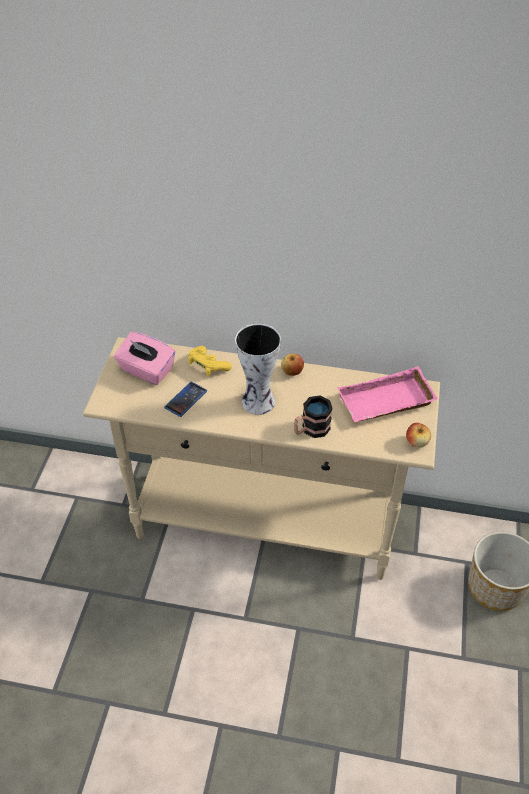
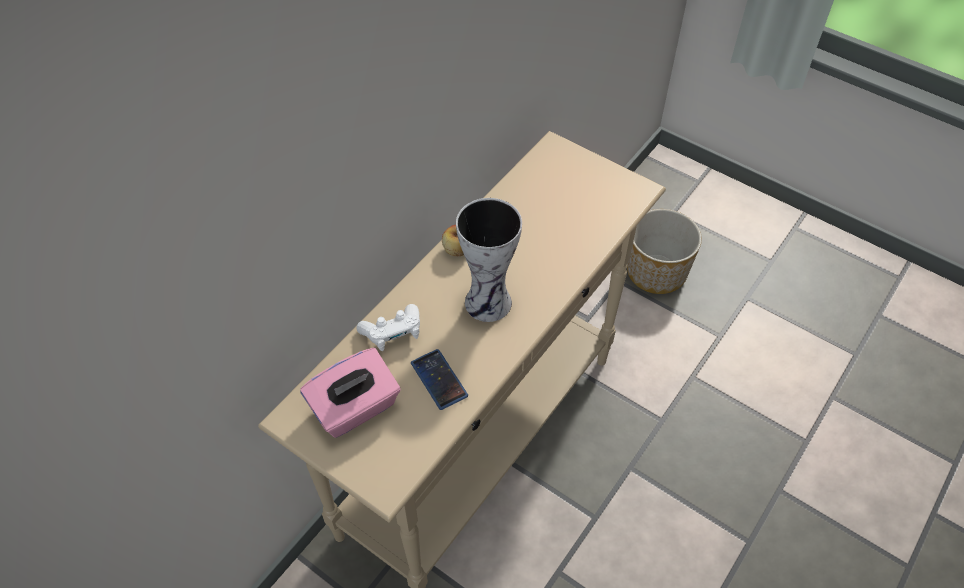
camera: 65 degrees left, 5 degrees up
(208, 366) = (393, 333): yellow game controller -> white game controller
(311, 429) = (561, 268): mug -> none
(385, 403) = (557, 187): pink tray -> none
(417, 442) = (627, 185): apple -> none

